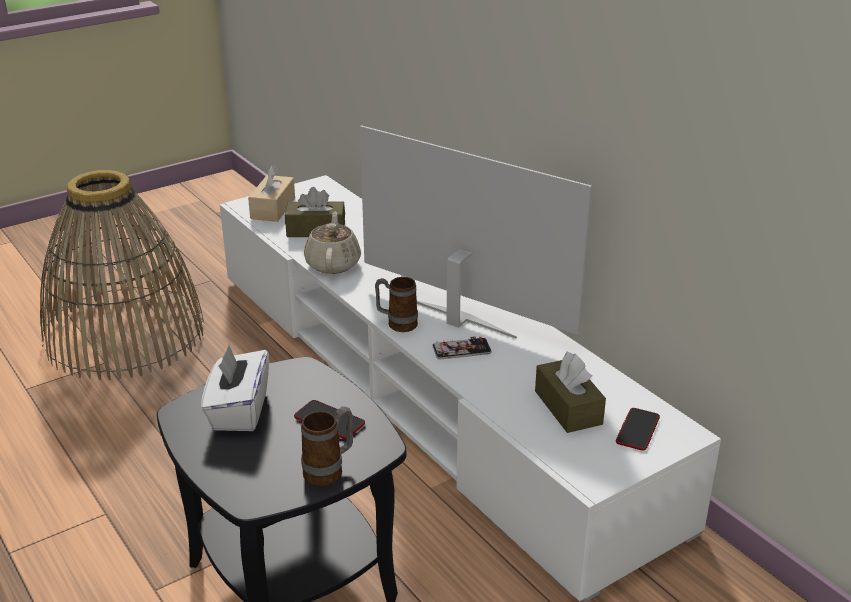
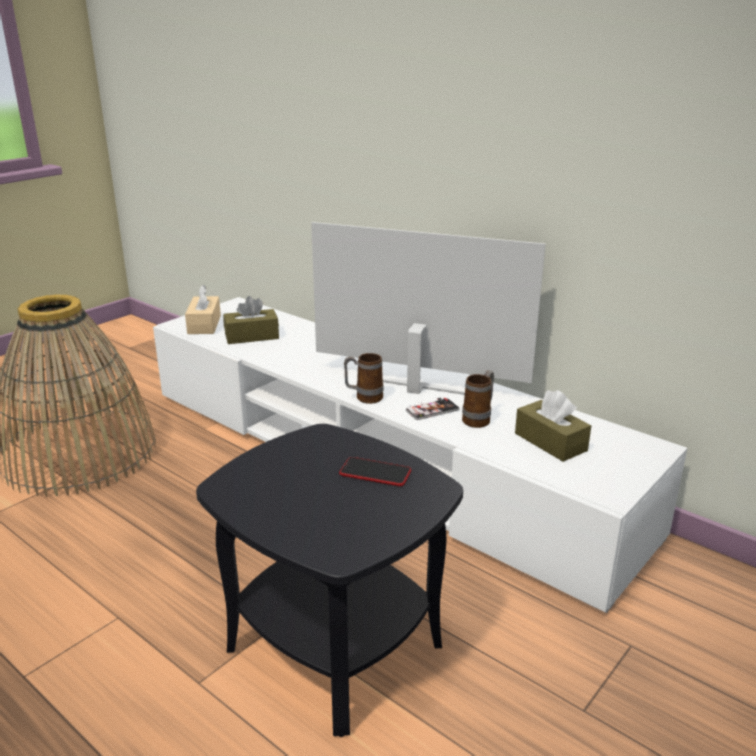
camera: 15 degrees left, 5 degrees down
(238, 411) = (281, 477): white tissue box -> none
(330, 470) = (403, 515): mug -> mug (479, 419)
(333, 263) = (281, 359): beige teapot -> none
(637, 430) = (618, 451): phone -> none

